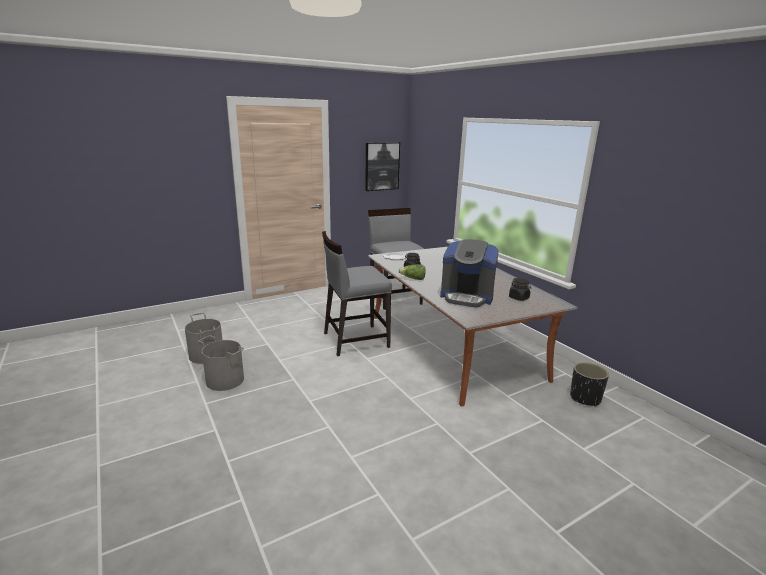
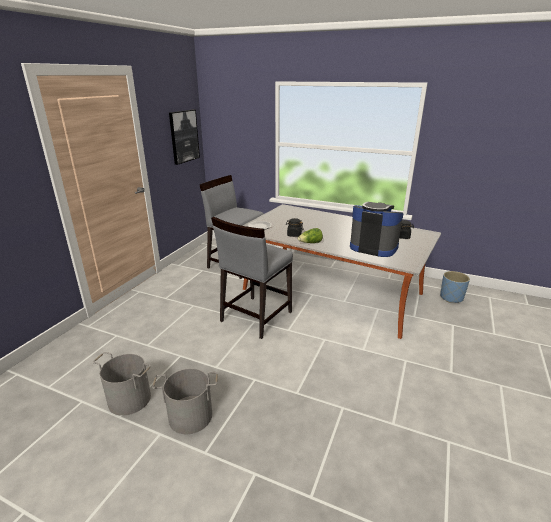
camera: 35 degrees left, 5 degrees up
(467, 297) = (373, 247): coffee machine -> coffee machine turned 135 degrees counterclockwise
(585, 398) = (451, 298): black planter -> blue planter

